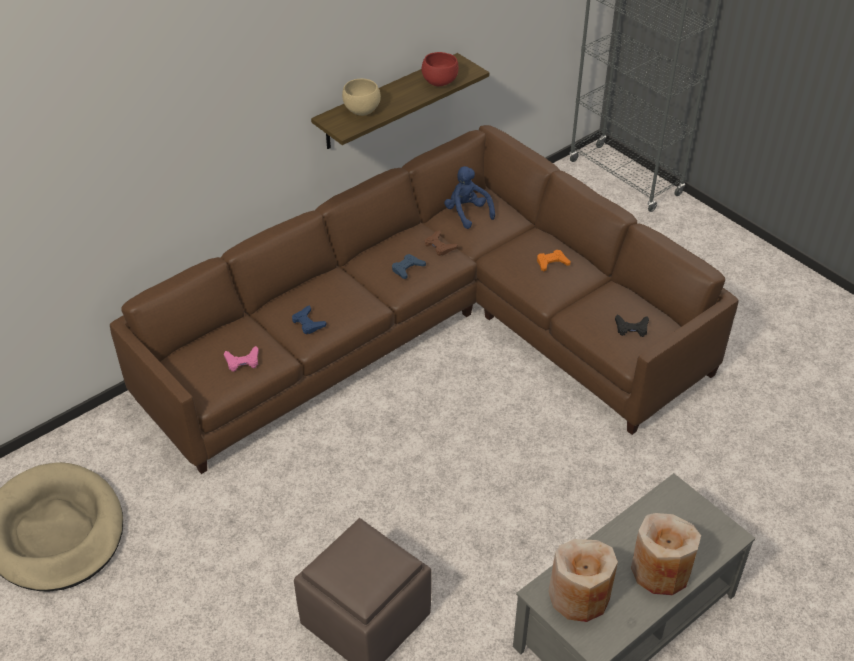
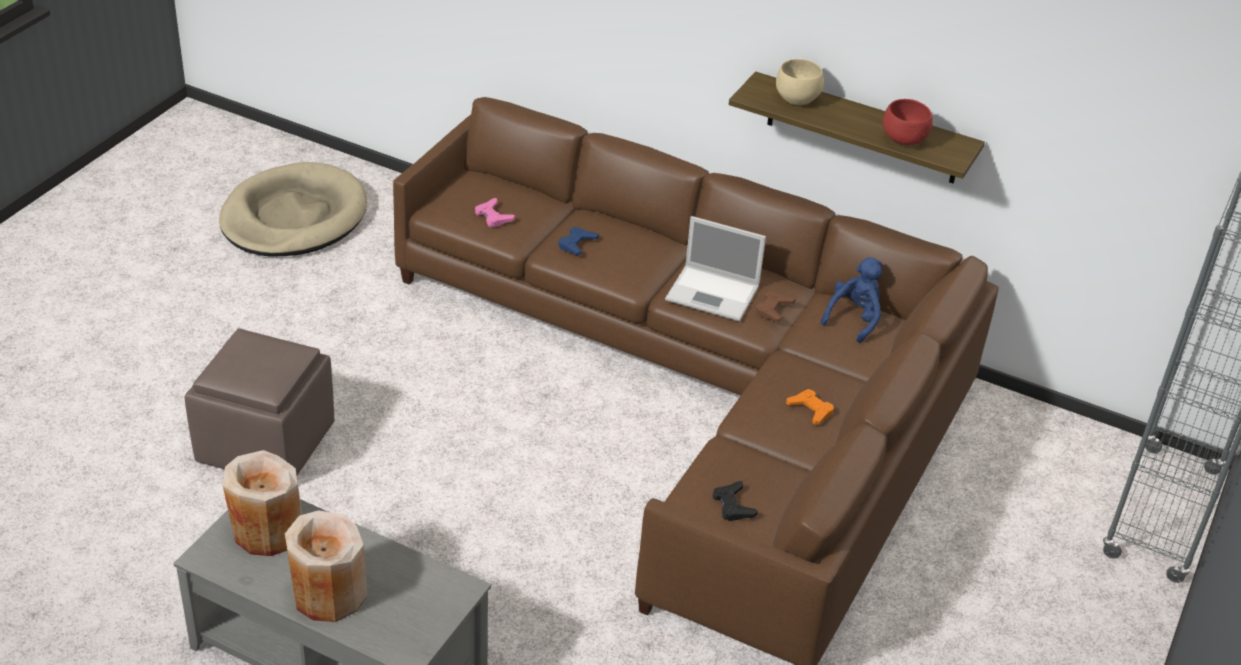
camera: 65 degrees right, 5 degrees down
(407, 268) = (714, 293): blue game controller -> laptop

